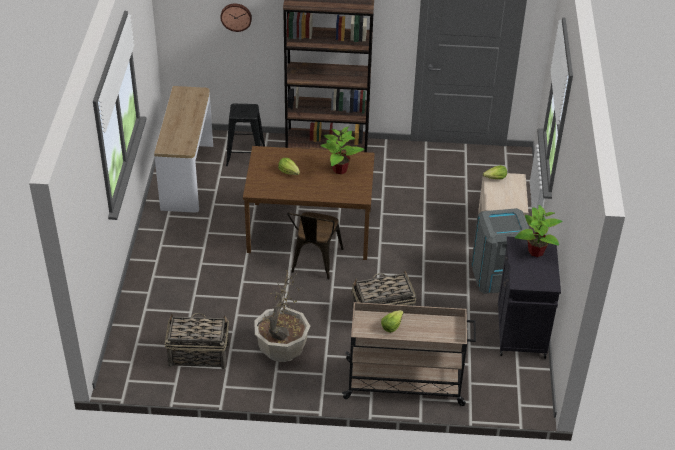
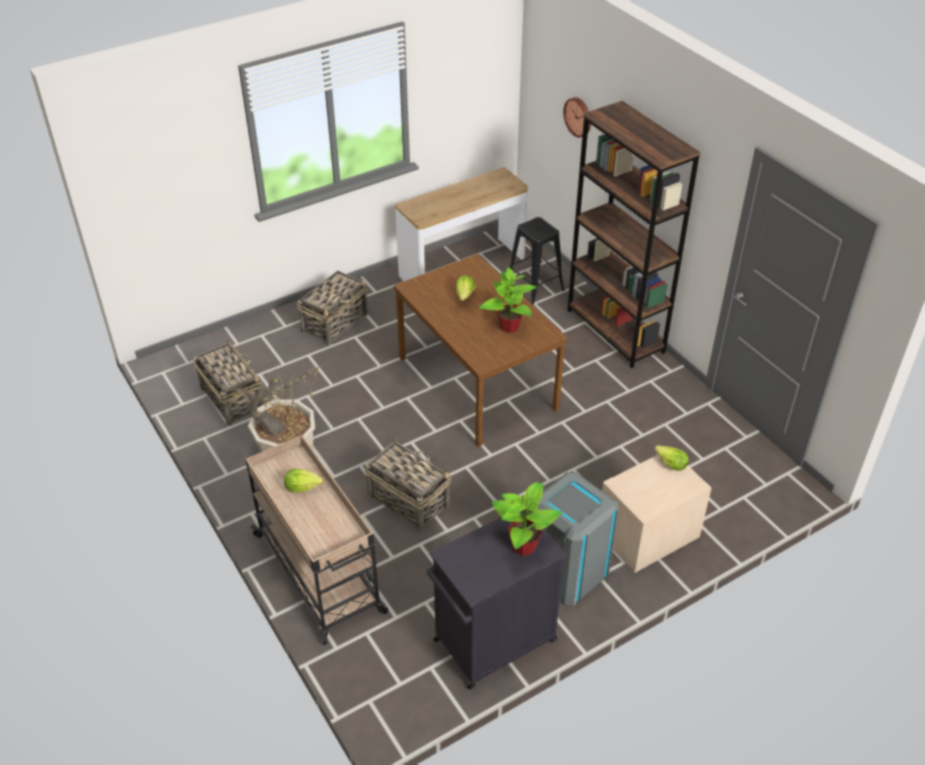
camera: 55 degrees right, 0 degrees up
(174, 265) = (335, 322): none -> basket
(314, 263) = (433, 411): brown chair -> none

